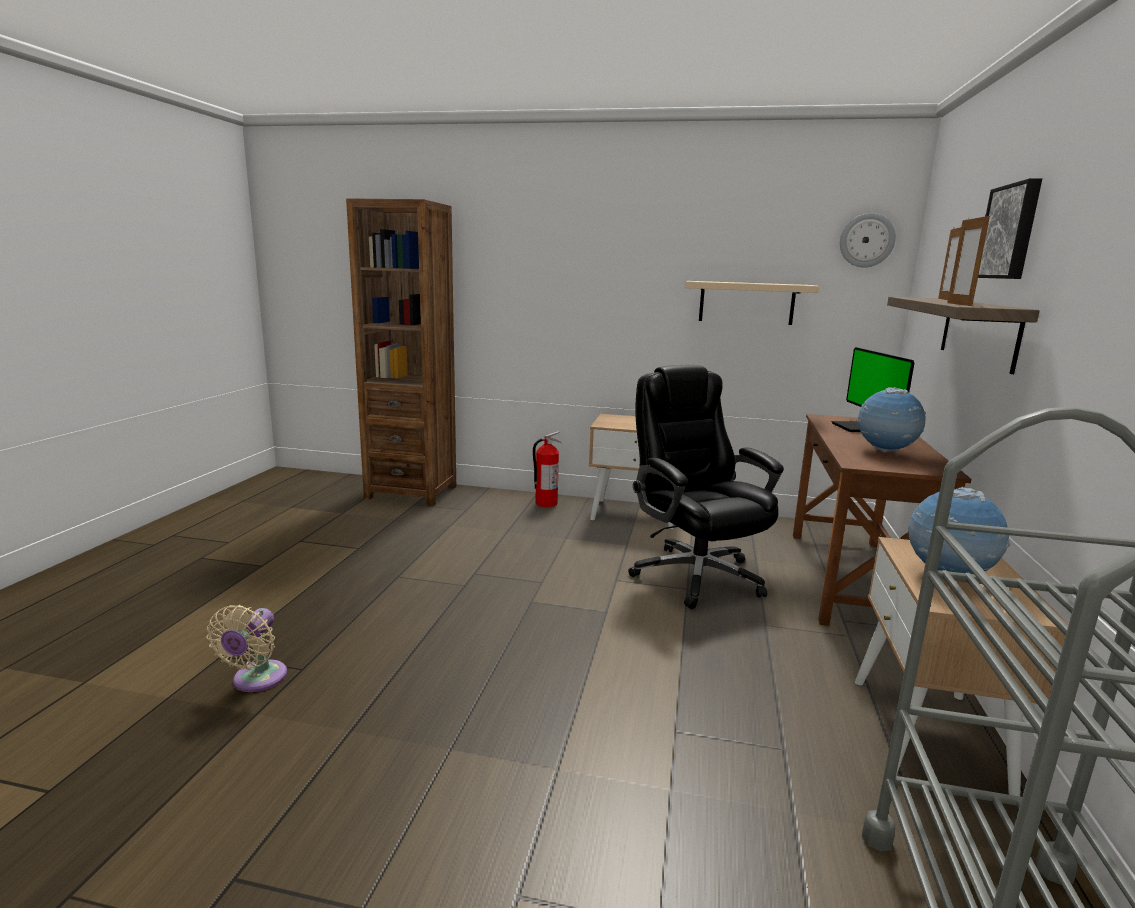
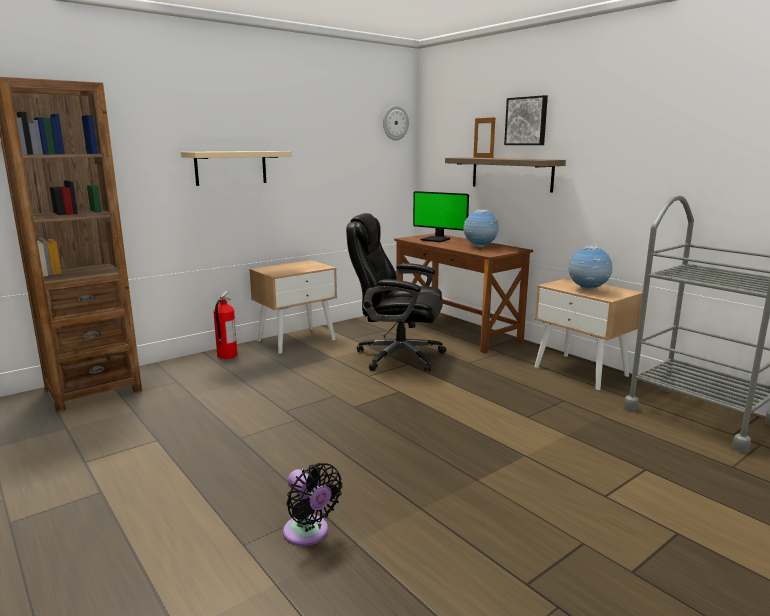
camera: 50 degrees left, 0 degrees up
(256, 680) = (308, 533): beige fan -> black fan
(746, 303) = (337, 168): beige shelf -> beige shelf (231, 167)
(959, 304) = (529, 159): picture frame -> none

